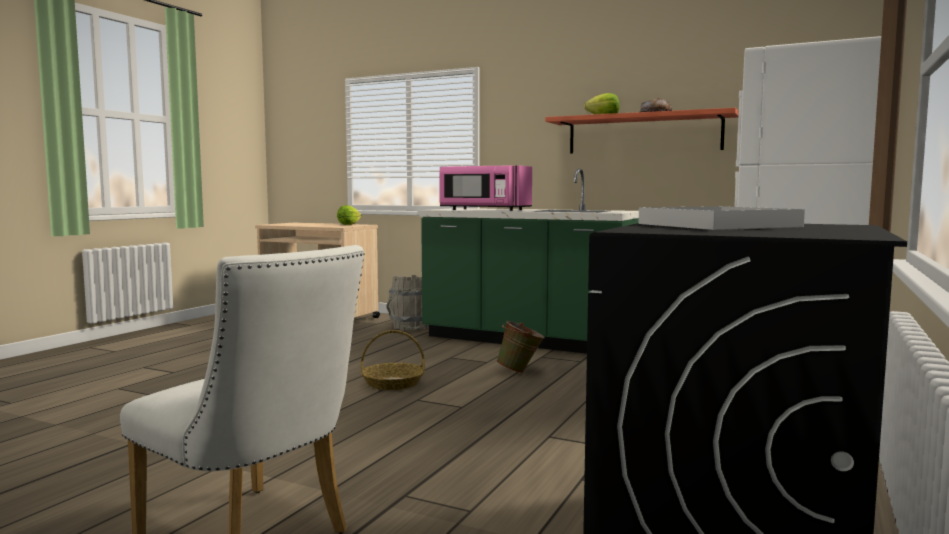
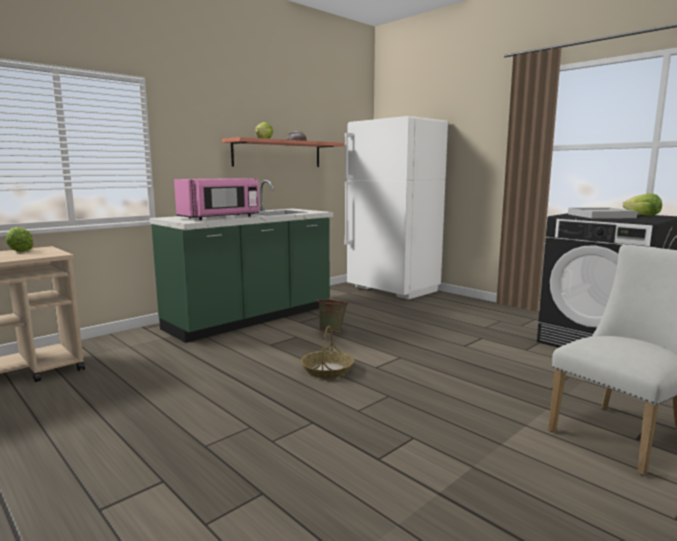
camera: 70 degrees left, 5 degrees up
(411, 327) = (138, 344): grey bucket -> none
(844, 232) = (642, 215): none -> lettuce

